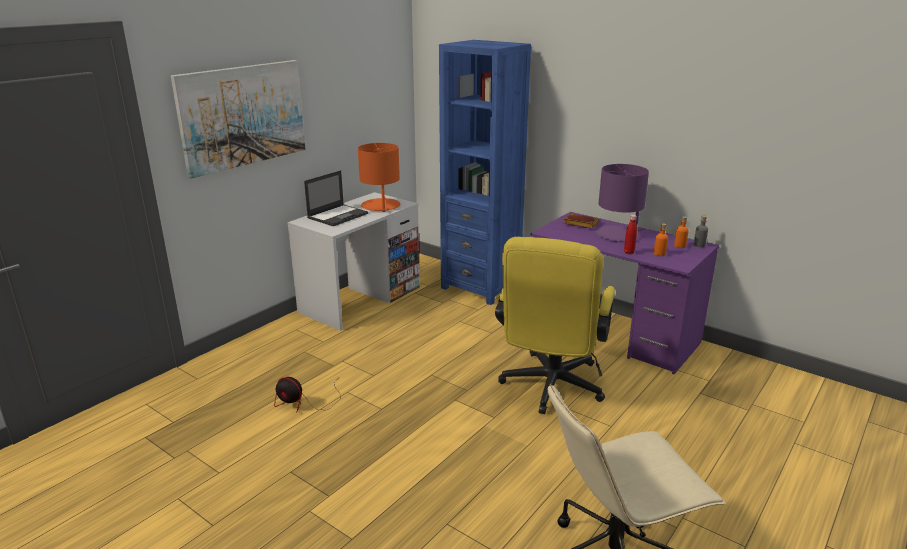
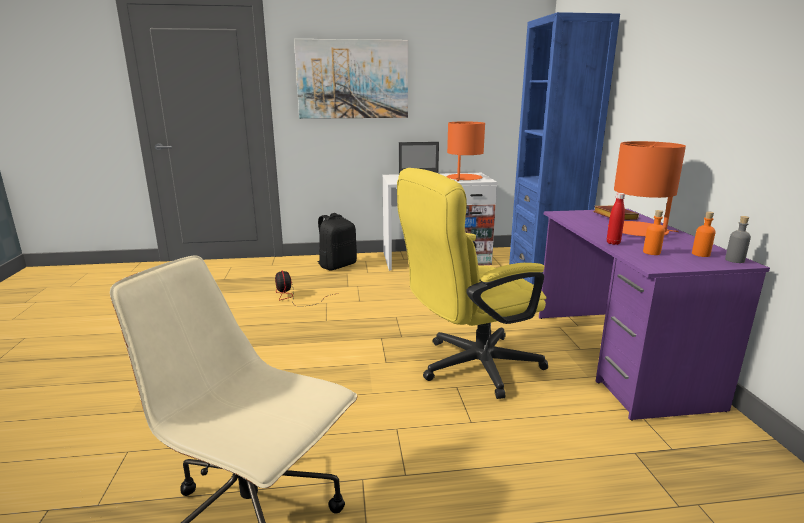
camera: 45 degrees right, 5 degrees down
(276, 347) = (337, 265): none -> black backpack
(618, 235) = (638, 231): purple table lamp -> orange table lamp

